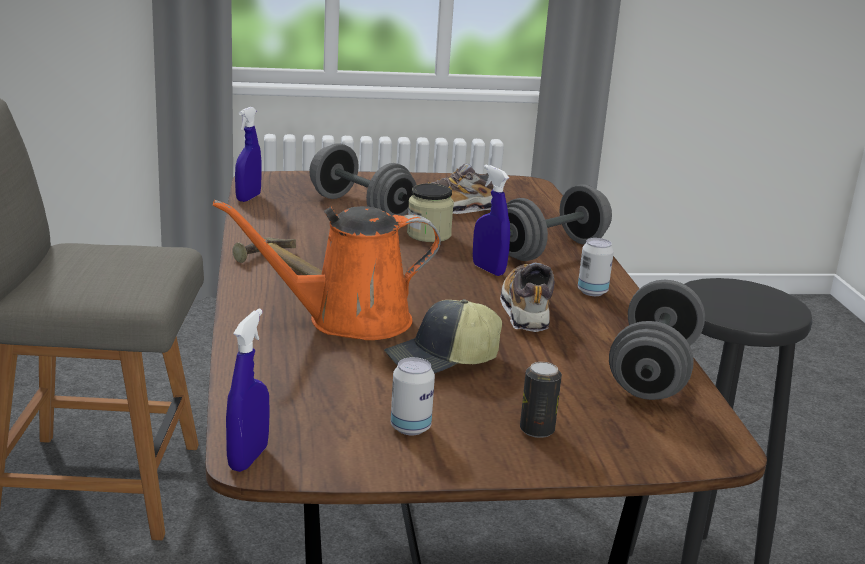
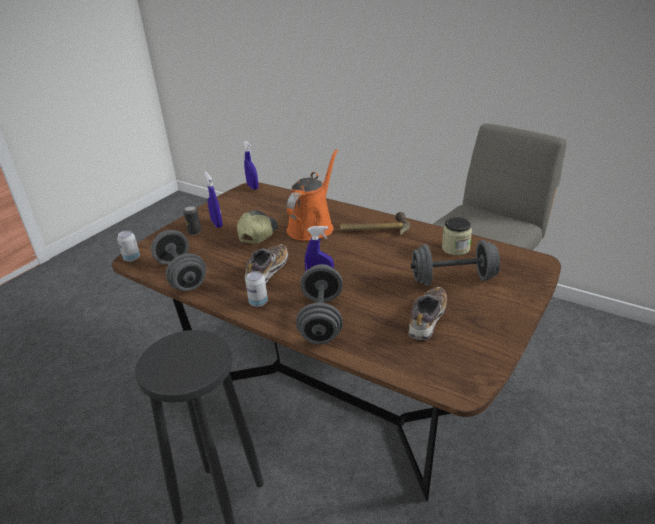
camera: 135 degrees right, 10 degrees up
(248, 198) = (499, 247): blue spray bottle -> blue spray bottle (217, 224)
(410, 428) = (229, 212): can -> can (132, 258)
(429, 234) = (387, 285): jar -> jar (455, 248)
(526, 310) = (267, 271): shoe -> shoe turned 105 degrees counterclockwise

